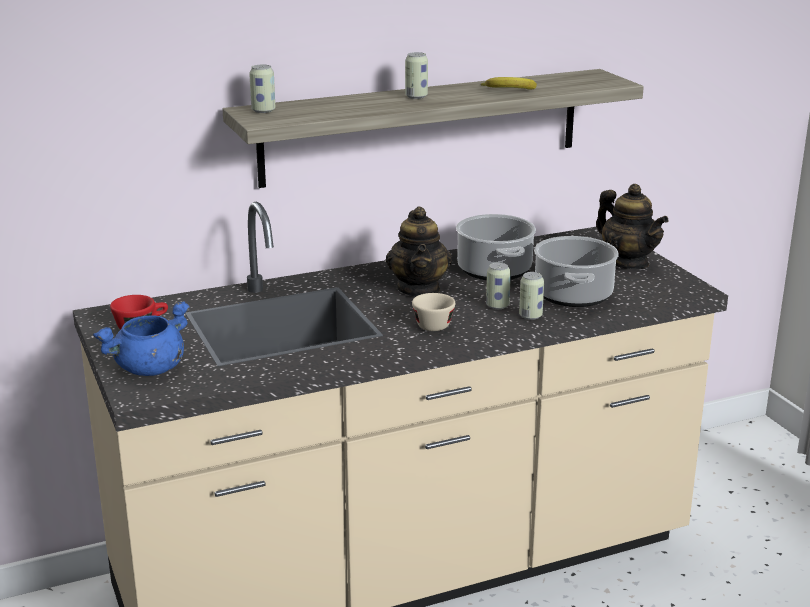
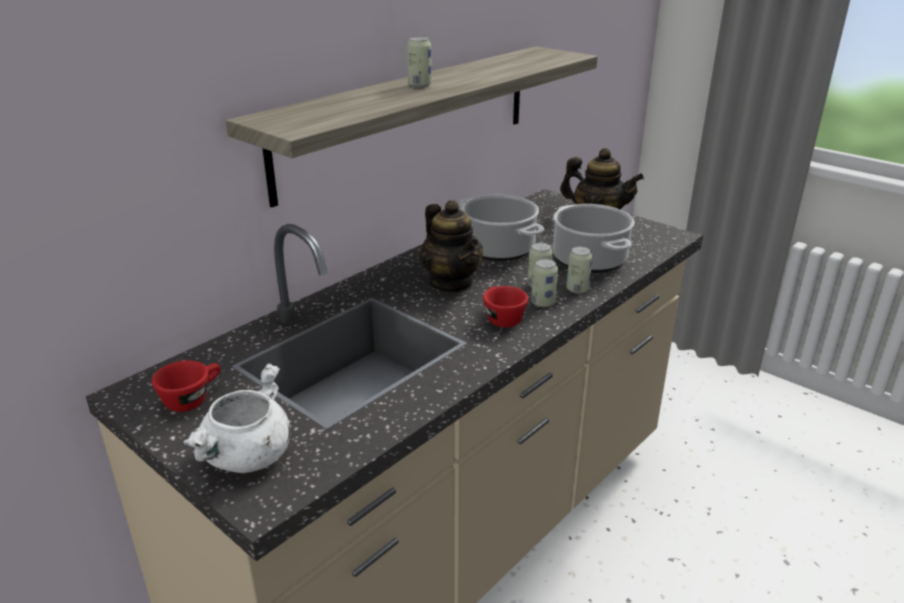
camera: 25 degrees left, 5 degrees up
(149, 369) = (248, 457): blue cooking pot -> white cooking pot
(263, 110) = (280, 117): can -> can (543, 303)
(432, 323) = (501, 318): beige cup -> red cup
(509, 91) = (496, 71): banana -> none

